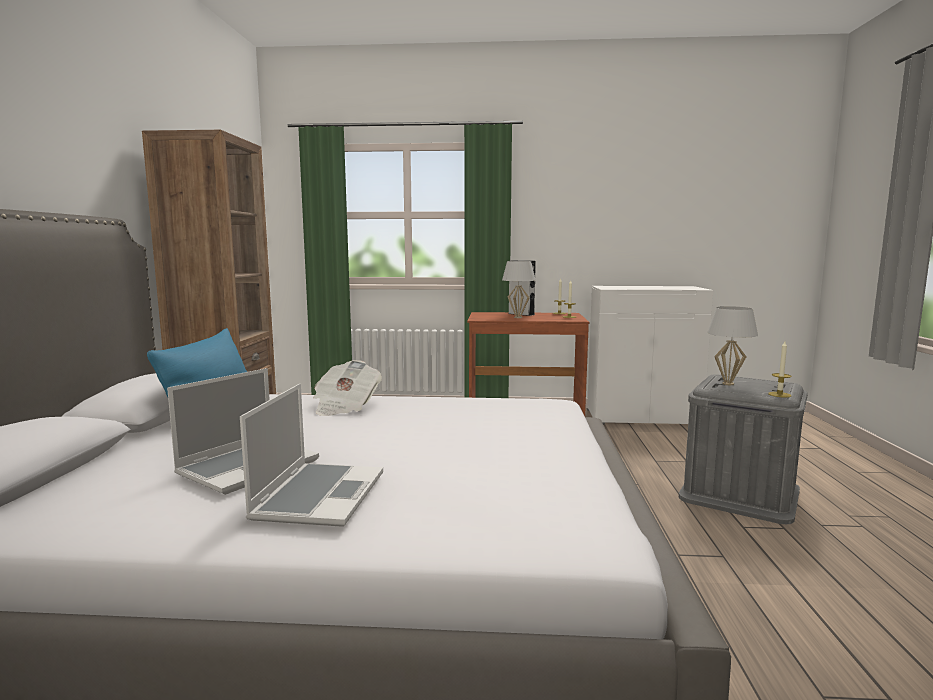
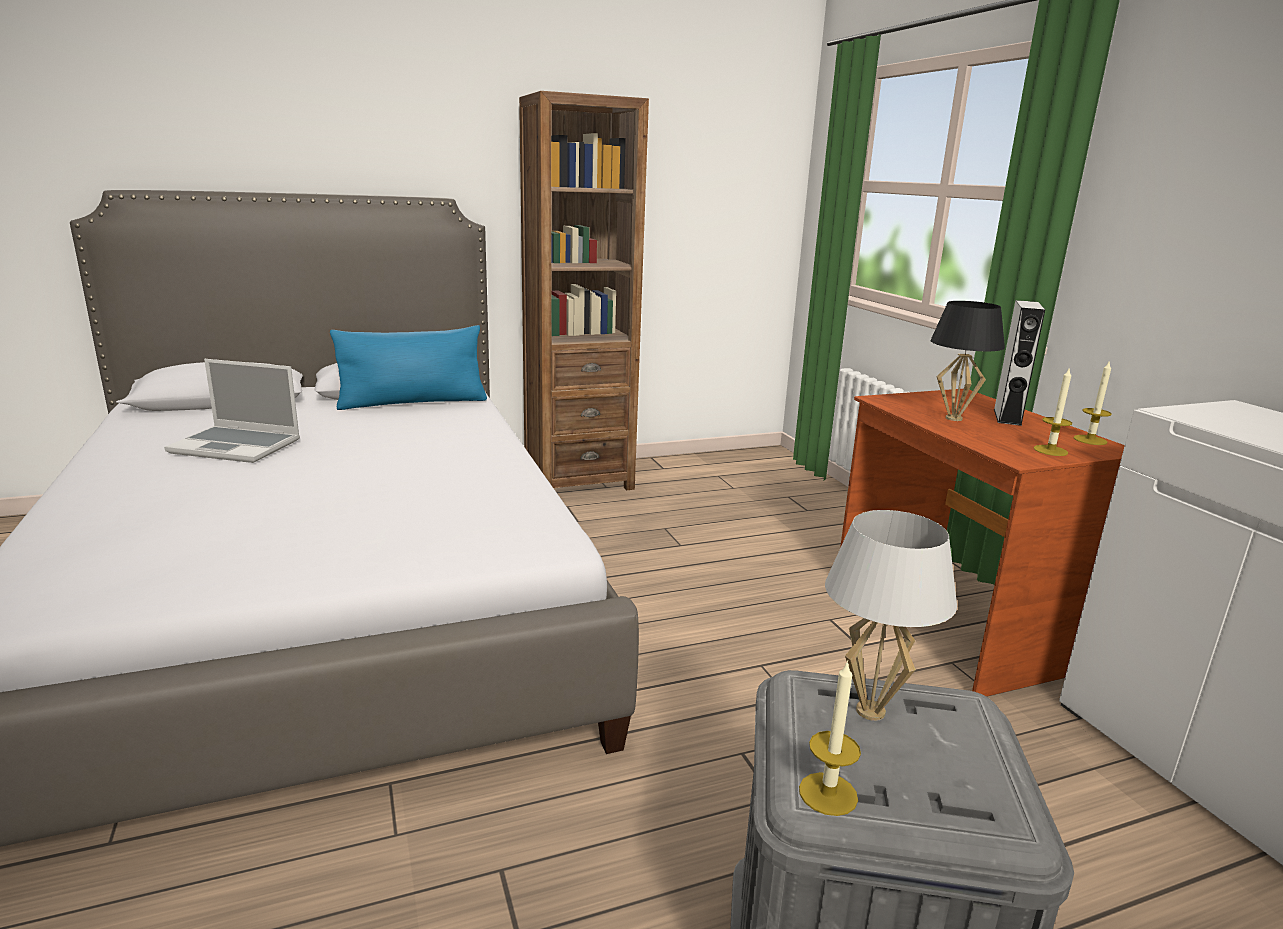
camera: 65 degrees right, 10 degrees up
(319, 495) = (156, 479): laptop -> none
(345, 406) = (450, 441): newspaper -> none
(518, 317) = (953, 418): white table lamp -> black table lamp

